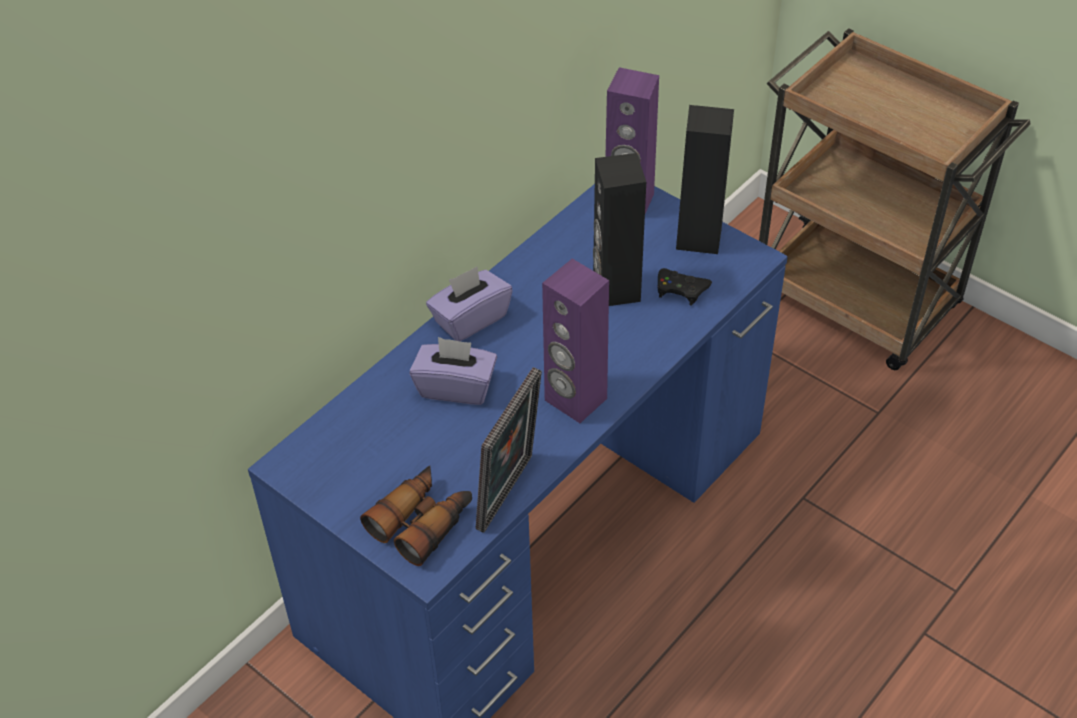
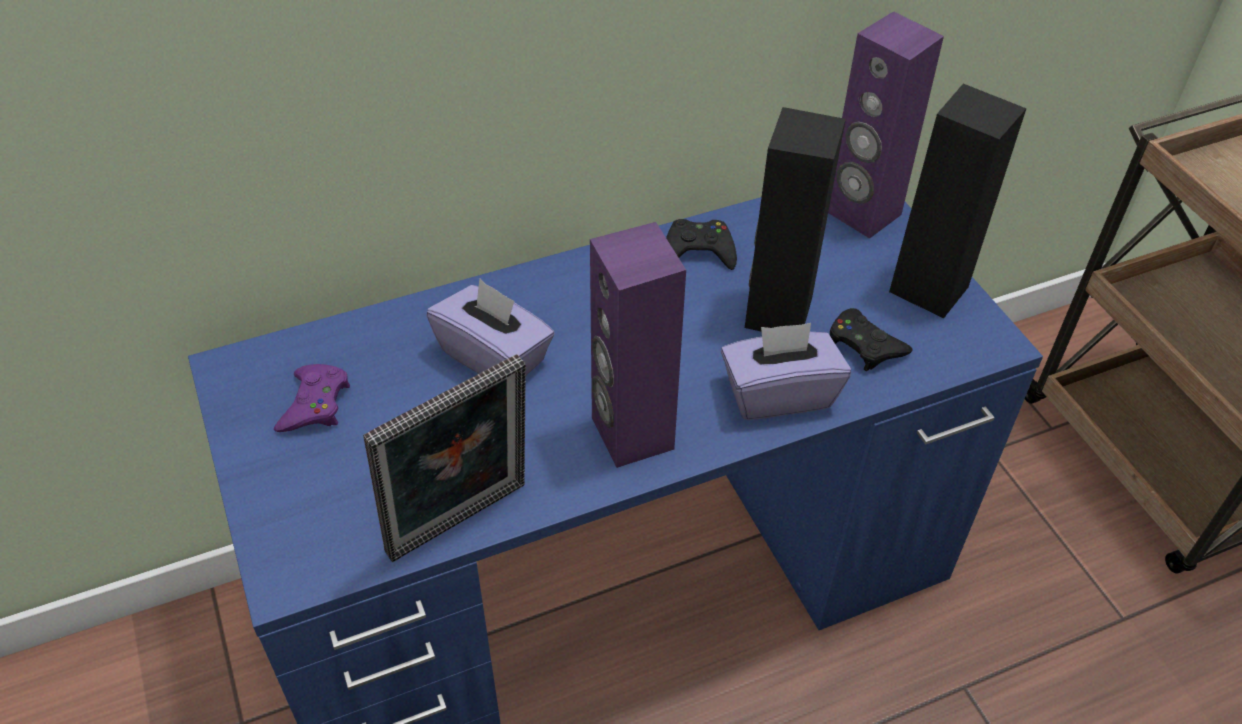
camera: 25 degrees right, 0 degrees up
(361, 463) = (315, 404): none -> purple game controller
(422, 521) = (329, 511): binoculars -> none
(470, 319) = (570, 280): purple tissue box -> purple tissue box (778, 393)
(540, 267) = (698, 251): none -> black game controller

